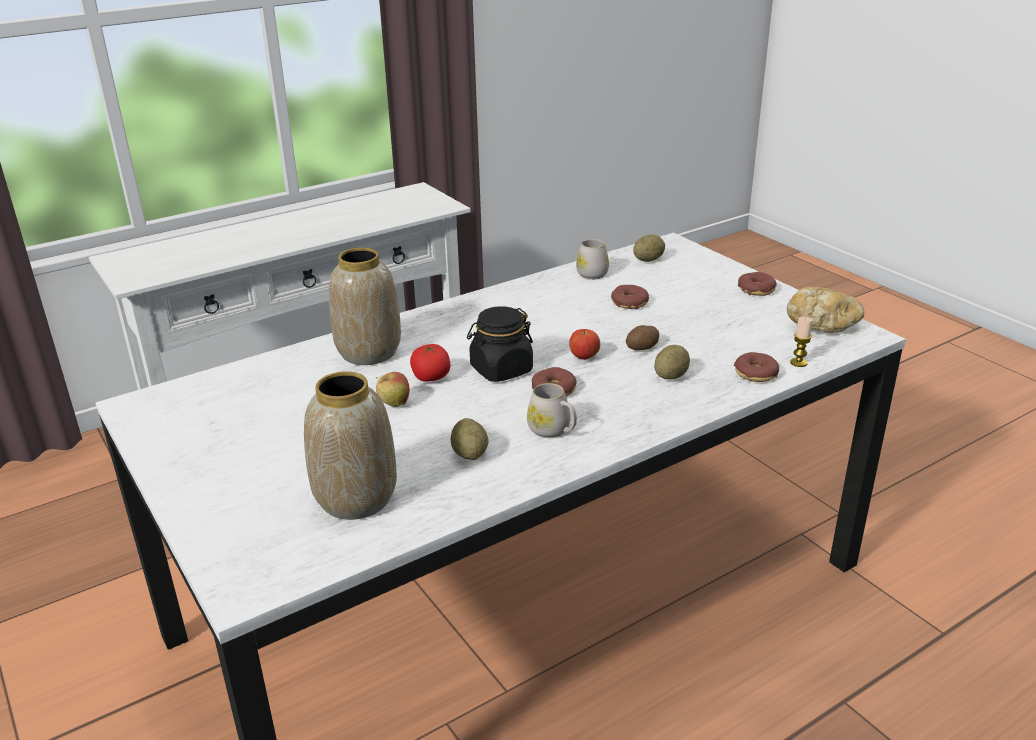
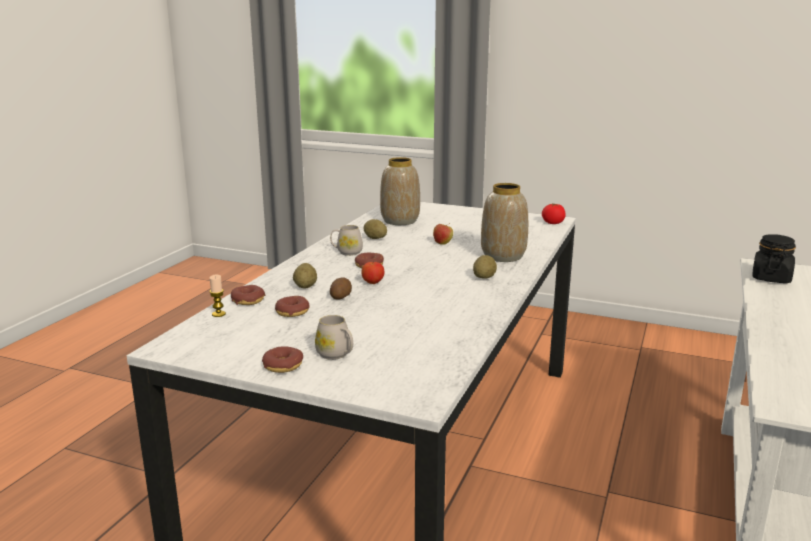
camera: 145 degrees right, 10 degrees down
(431, 377) = (446, 255): tomato -> tomato (553, 223)
(501, 370) = (414, 266): black jar -> black jar (771, 278)
(591, 272) = (454, 341): white mug -> white mug (336, 355)
(629, 303) = (386, 323): donut -> donut (292, 312)
(648, 260) = (419, 370): potato -> potato (484, 277)
(822, 325) = (206, 347): bread -> none

